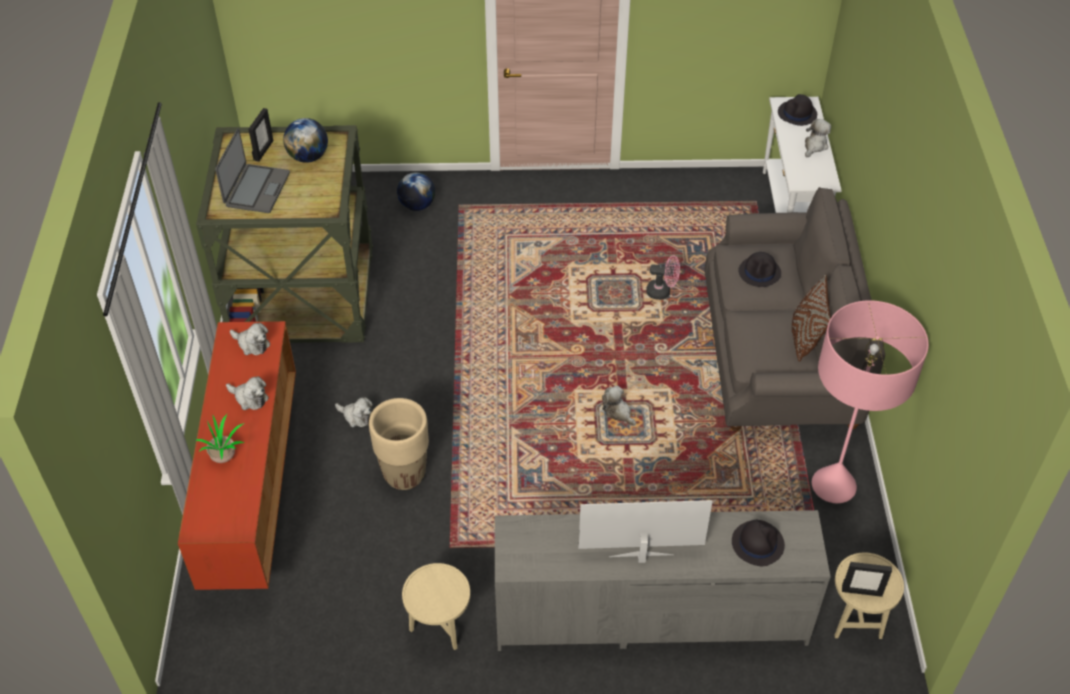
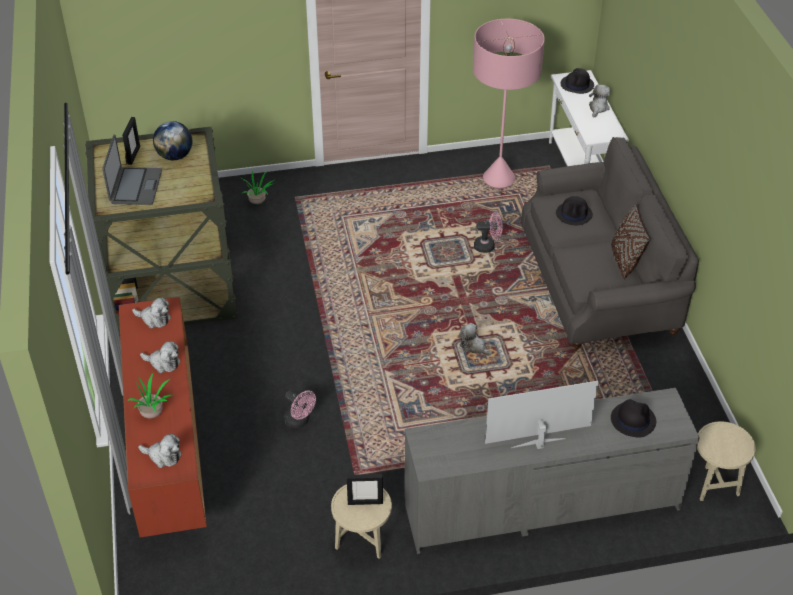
camera: 10 degrees left, 5 degrees down
(356, 416) = (245, 380): plush toy -> plush toy (163, 456)
(404, 474) = (300, 421): beige planter -> pink fan
(417, 205) = (258, 201): globe -> potted plant
(833, 488) = (669, 383): pink floor lamp -> pink floor lamp (498, 181)
(861, 591) = (721, 452): picture frame -> picture frame (365, 502)

